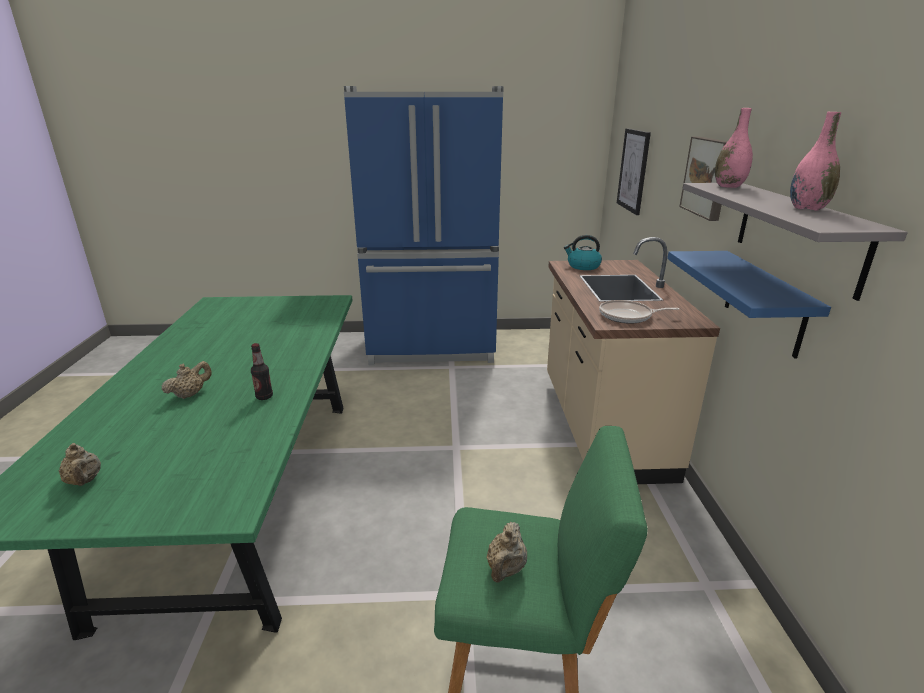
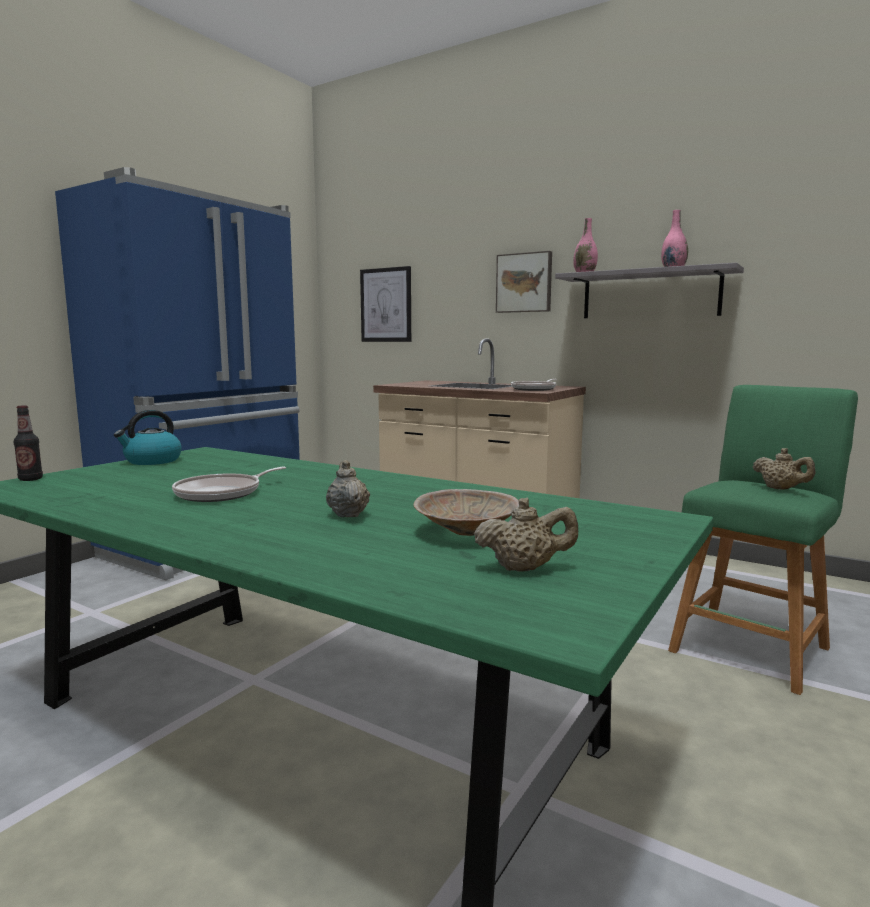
camera: 55 degrees left, 15 degrees down
(159, 441) = (466, 533): none -> beige bowl
(223, 347) = (222, 493): none -> frying pan
(264, 397) = (425, 492): bottle -> bottle (30, 479)
(583, 266) = (410, 384): kettle -> kettle (152, 461)
(764, 302) = (630, 349): blue shelf -> none

